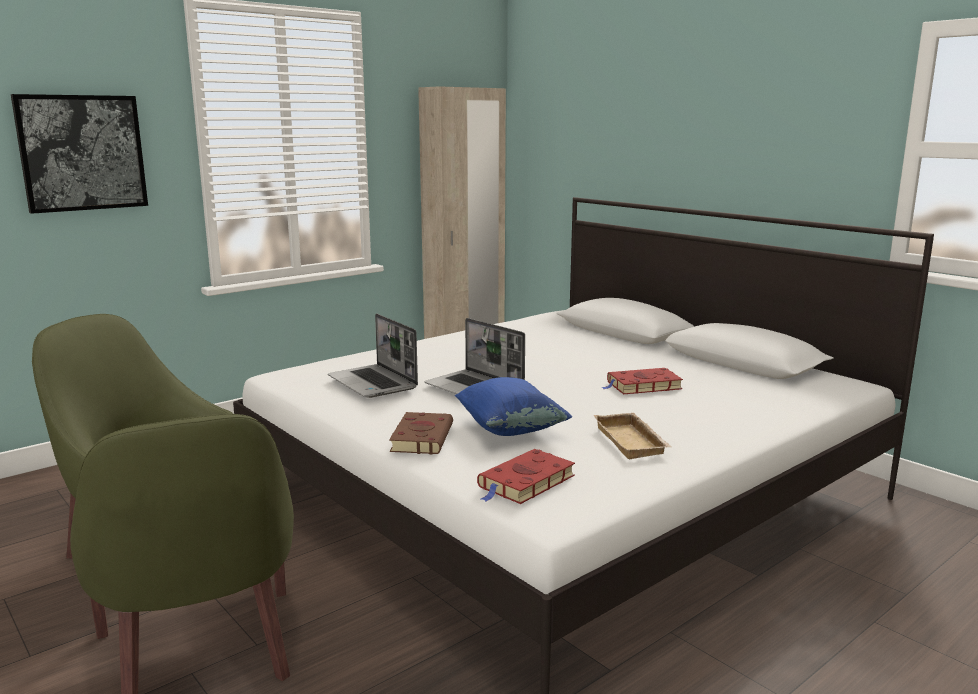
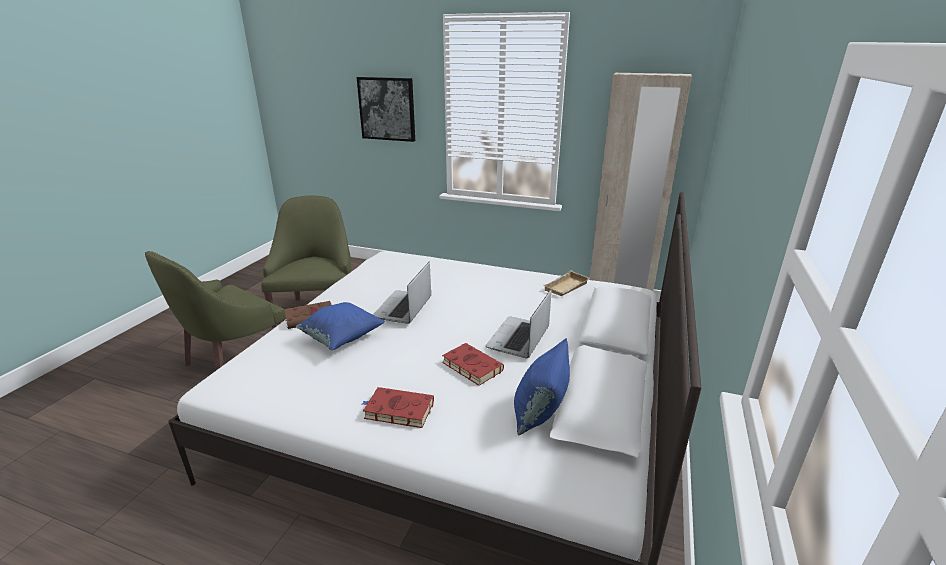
camera: 60 degrees right, 10 degrees up
(374, 383) = (386, 279): laptop -> laptop (519, 339)
(525, 483) = (257, 366): red book -> red book (397, 410)
(633, 441) = (344, 388): beige tray -> beige tray (567, 288)
(742, 379) = (540, 413): none -> blue pillow

